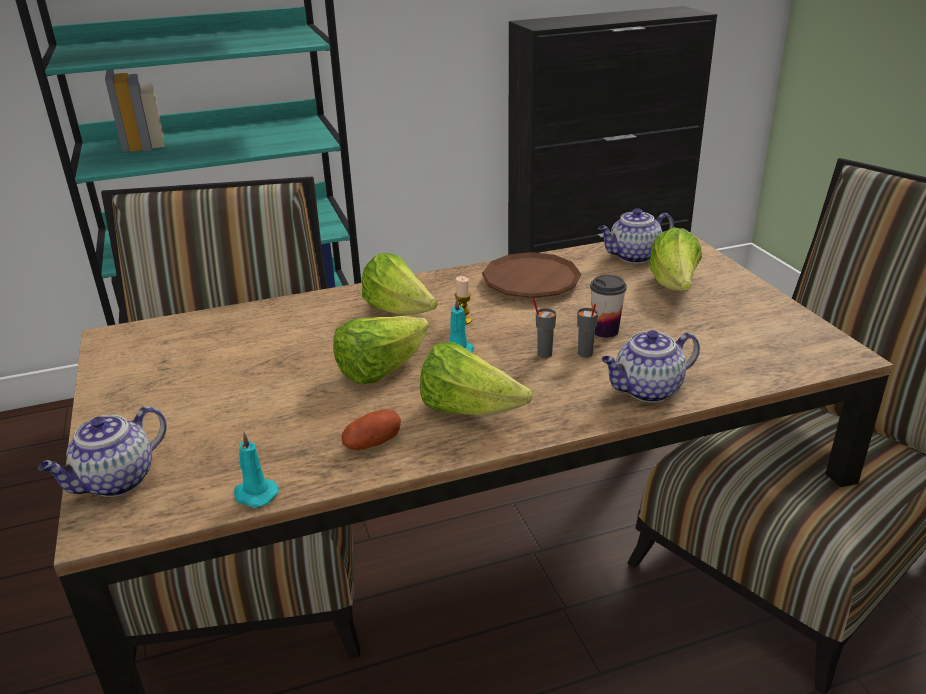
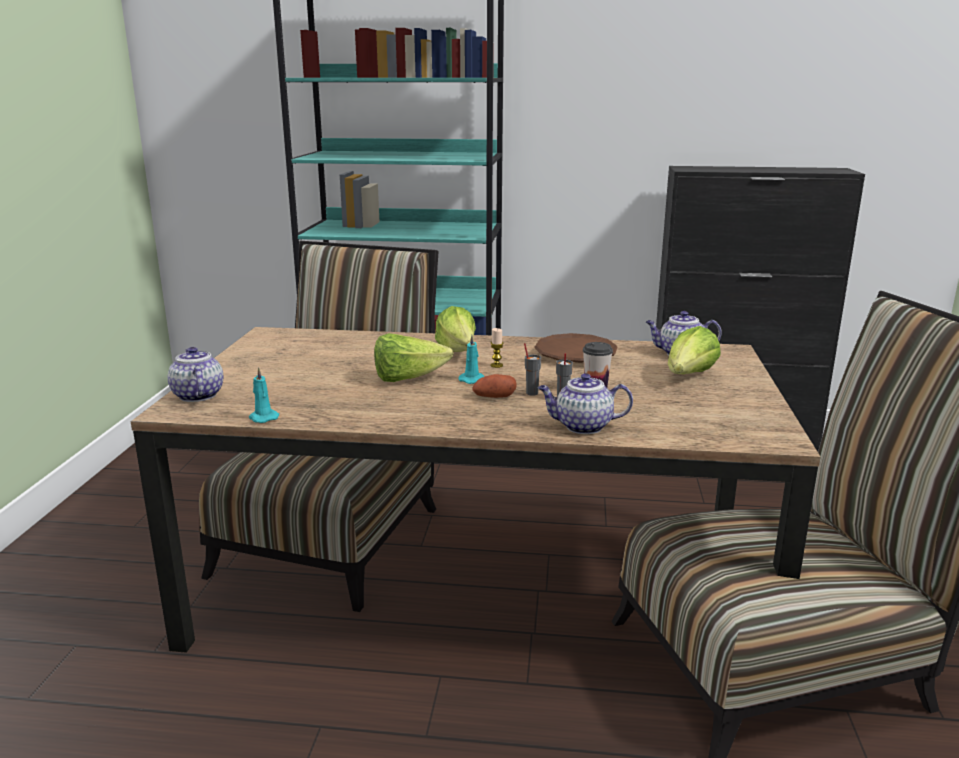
camera: 25 degrees right, 10 degrees down
(116, 481) = (197, 395): teapot -> teapot turned 90 degrees clockwise
(372, 443) = (358, 411): potato -> potato (494, 397)
(469, 409) = (440, 409): lettuce -> none

